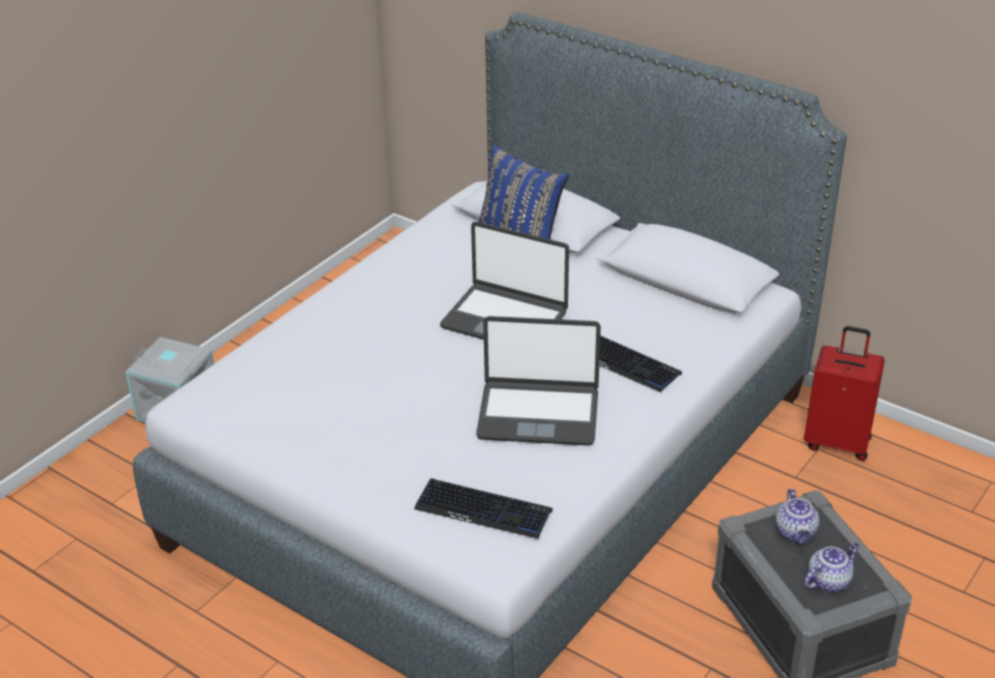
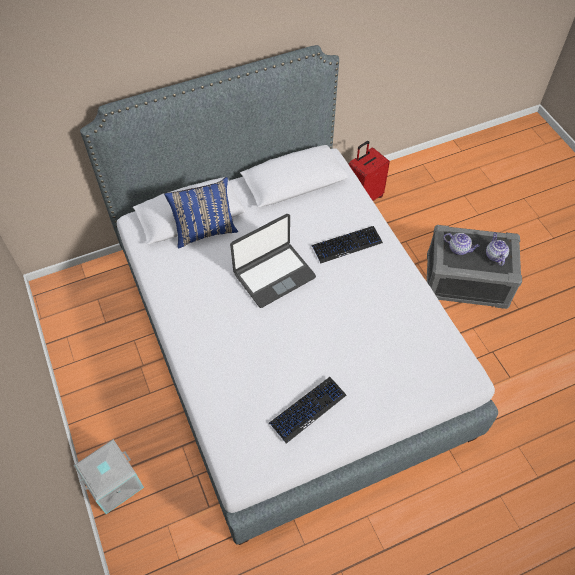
camera: 60 degrees left, 20 degrees up
(483, 510) = (428, 364): keyboard -> keyboard (308, 409)
(538, 414) = (365, 302): laptop -> none

